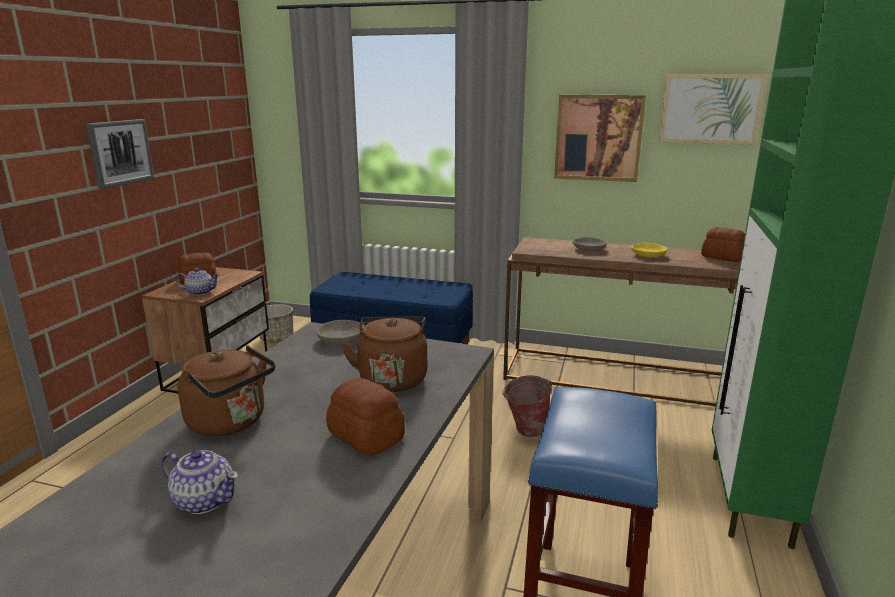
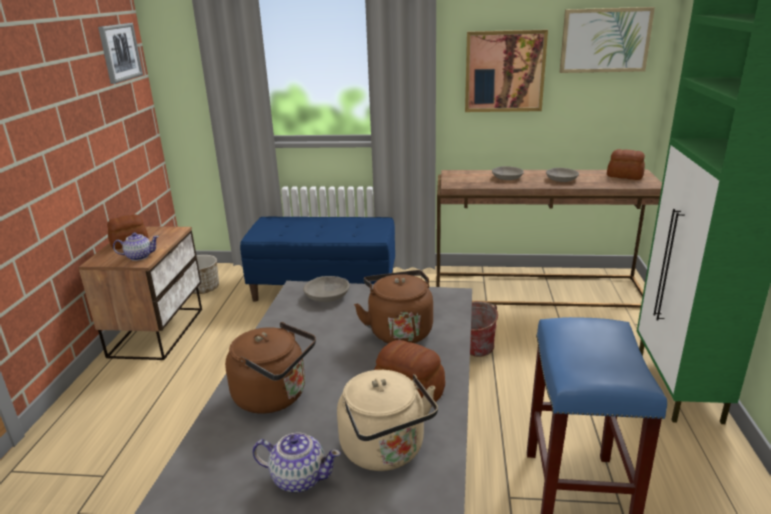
camera: 10 degrees left, 5 degrees up
(120, 152) = (39, 121): picture -> picture (120, 52)
(307, 489) = (386, 451): none -> beige kettle
(648, 255) = (561, 179): yellow bowl -> grey bowl

